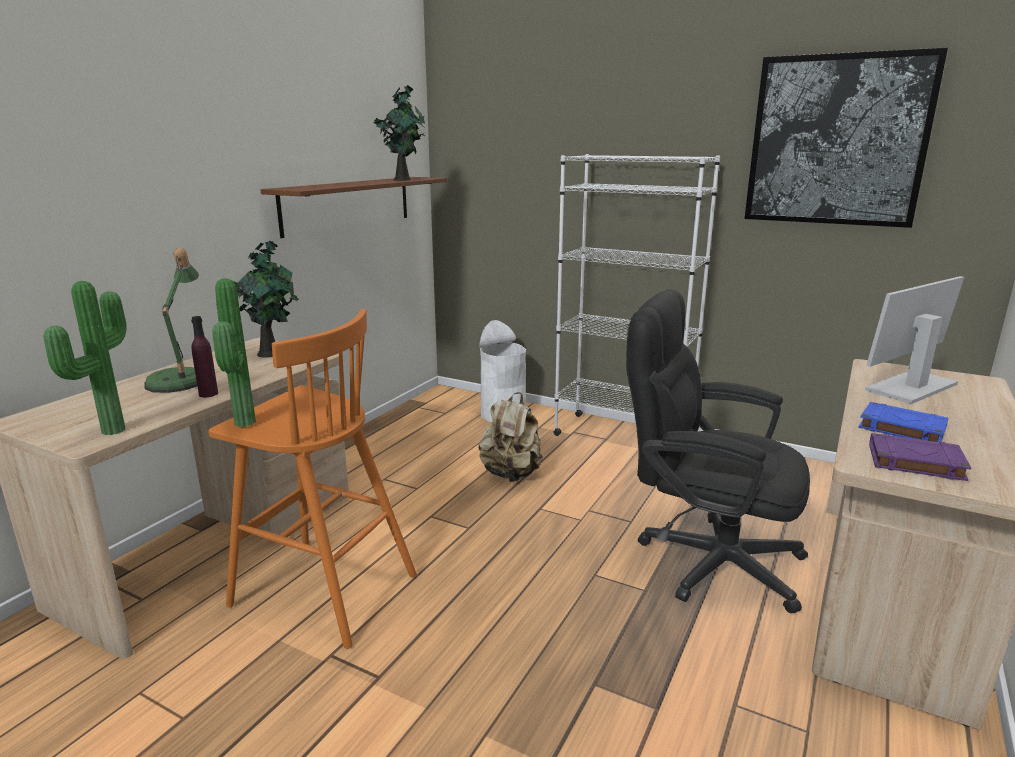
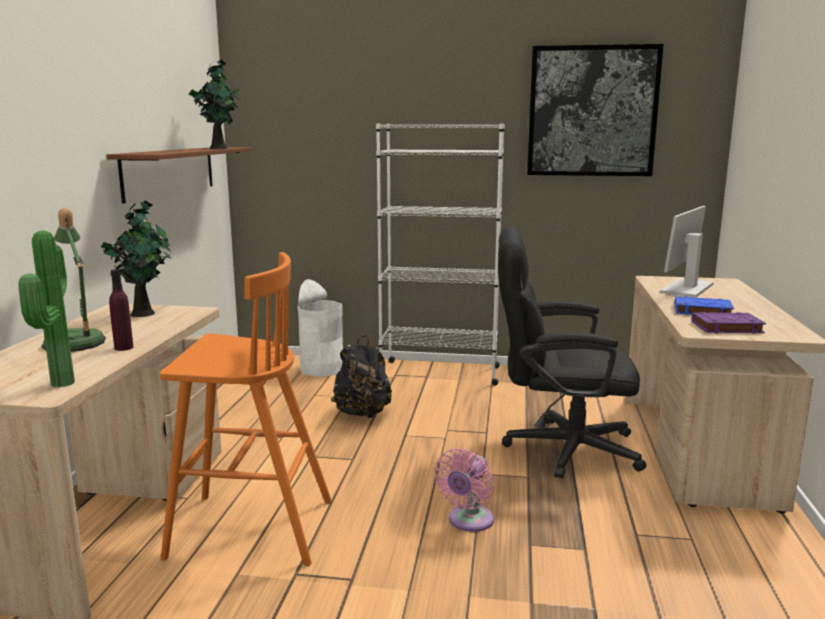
camera: 20 degrees left, 5 degrees down
(240, 423) = (186, 364): potted plant -> none
(511, 474) = (362, 414): beige backpack -> black backpack
(542, 635) = (468, 521): none -> pink fan

